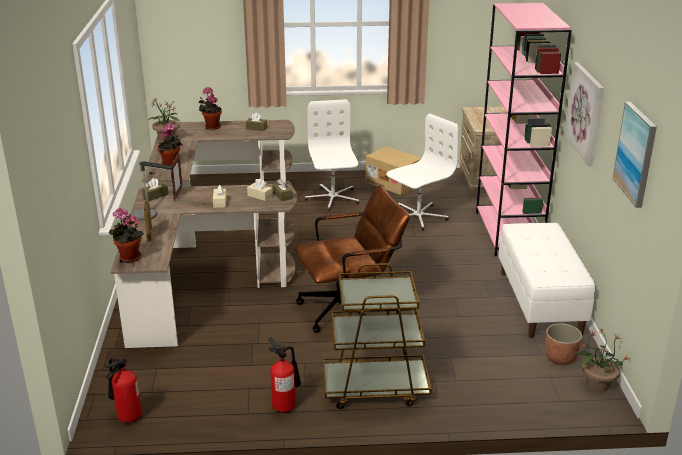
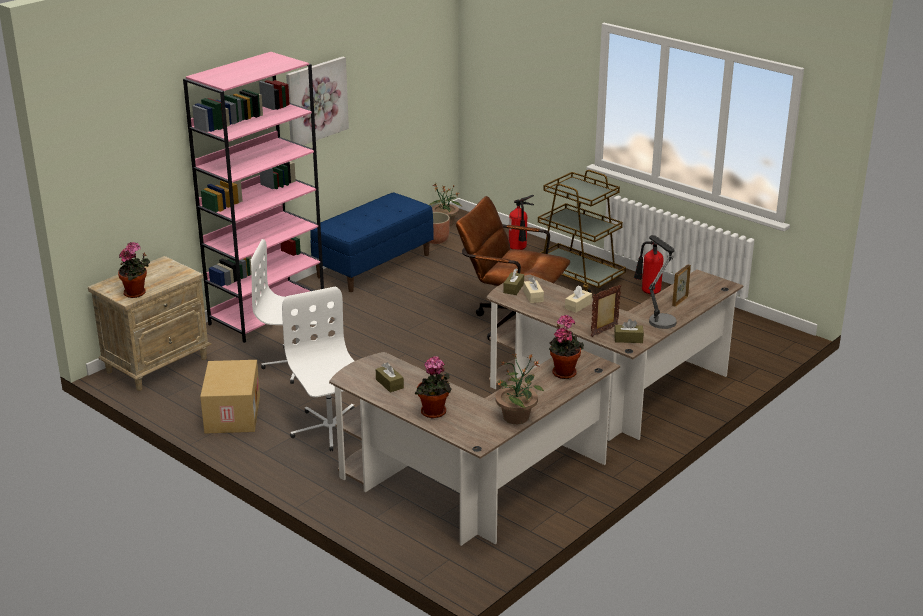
camera: 135 degrees left, 0 degrees up
(126, 417) = (765, 331): fire extinguisher -> fire extinguisher (519, 249)
(128, 258) = (718, 288): potted plant -> potted plant (137, 293)
(332, 198) = (330, 429): white office chair -> white office chair turned 120 degrees clockwise
(540, 303) = (374, 265): white bench -> blue bench
(636, 154) = (403, 61): picture -> none

